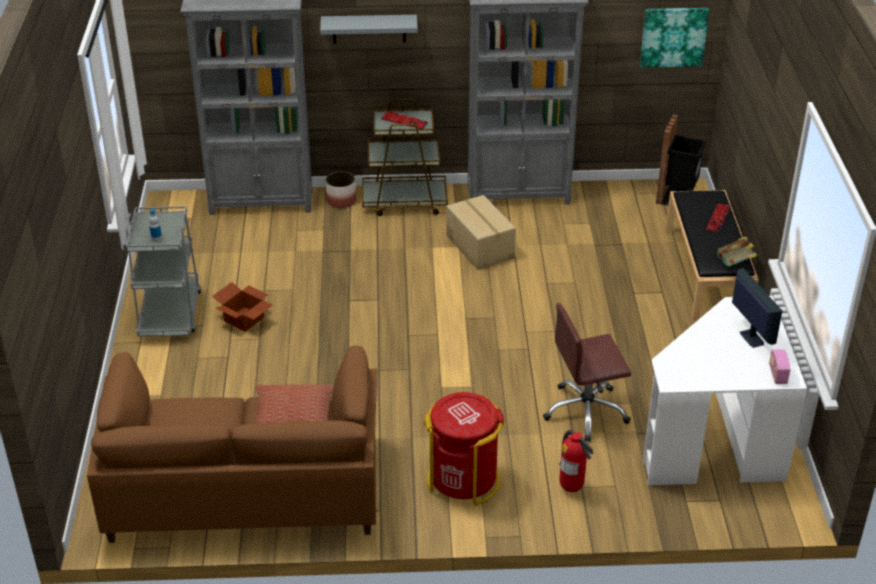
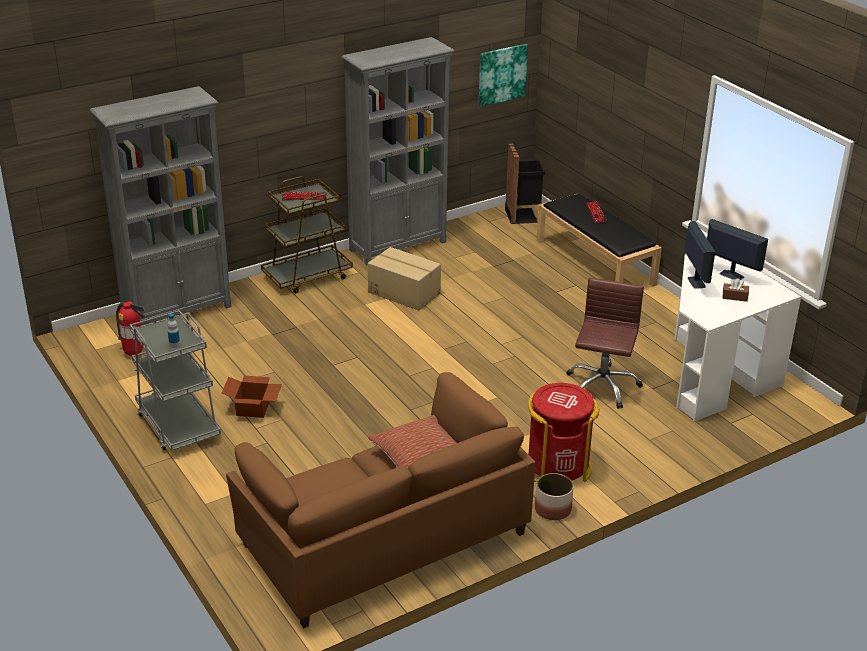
camera: 30 degrees left, 5 degrees down
(341, 201) = (250, 291): planter -> planter (552, 509)
(369, 29) = (258, 116): grey shelf -> none
(572, 488) = (643, 443): fire extinguisher -> fire extinguisher (134, 353)
(586, 412) = (601, 386): brown office chair -> brown office chair turned 150 degrees clockwise
(703, 333) = (696, 282): none -> monitor
(729, 364) = (734, 297): none -> brown tissue box
(735, 265) = (639, 241): book -> none
(777, 374) = (773, 293): radio -> none

